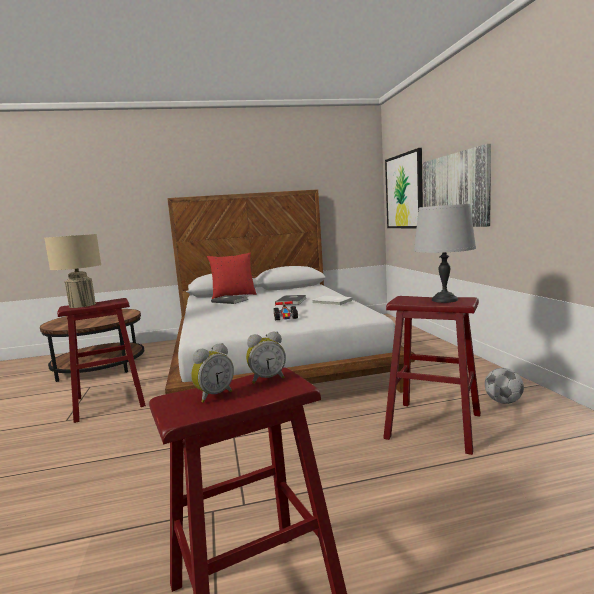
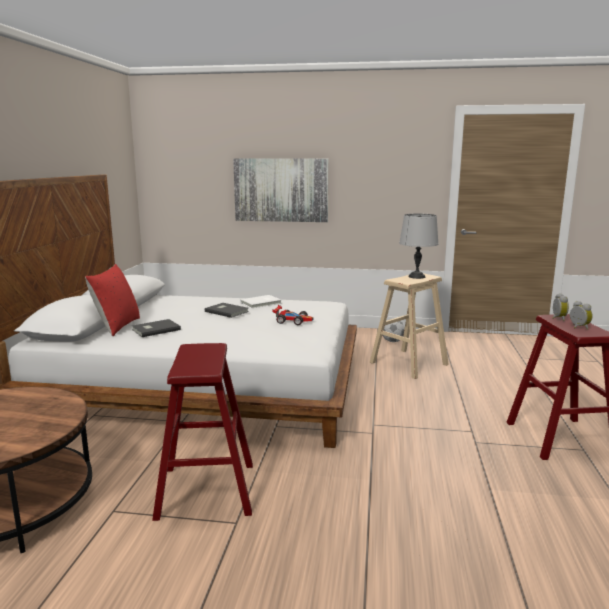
camera: 70 degrees left, 5 degrees up
(82, 305) = (196, 363): beige table lamp -> none
(404, 191) = (189, 182): picture -> none
(434, 426) = (409, 363): red stool -> beige stool

